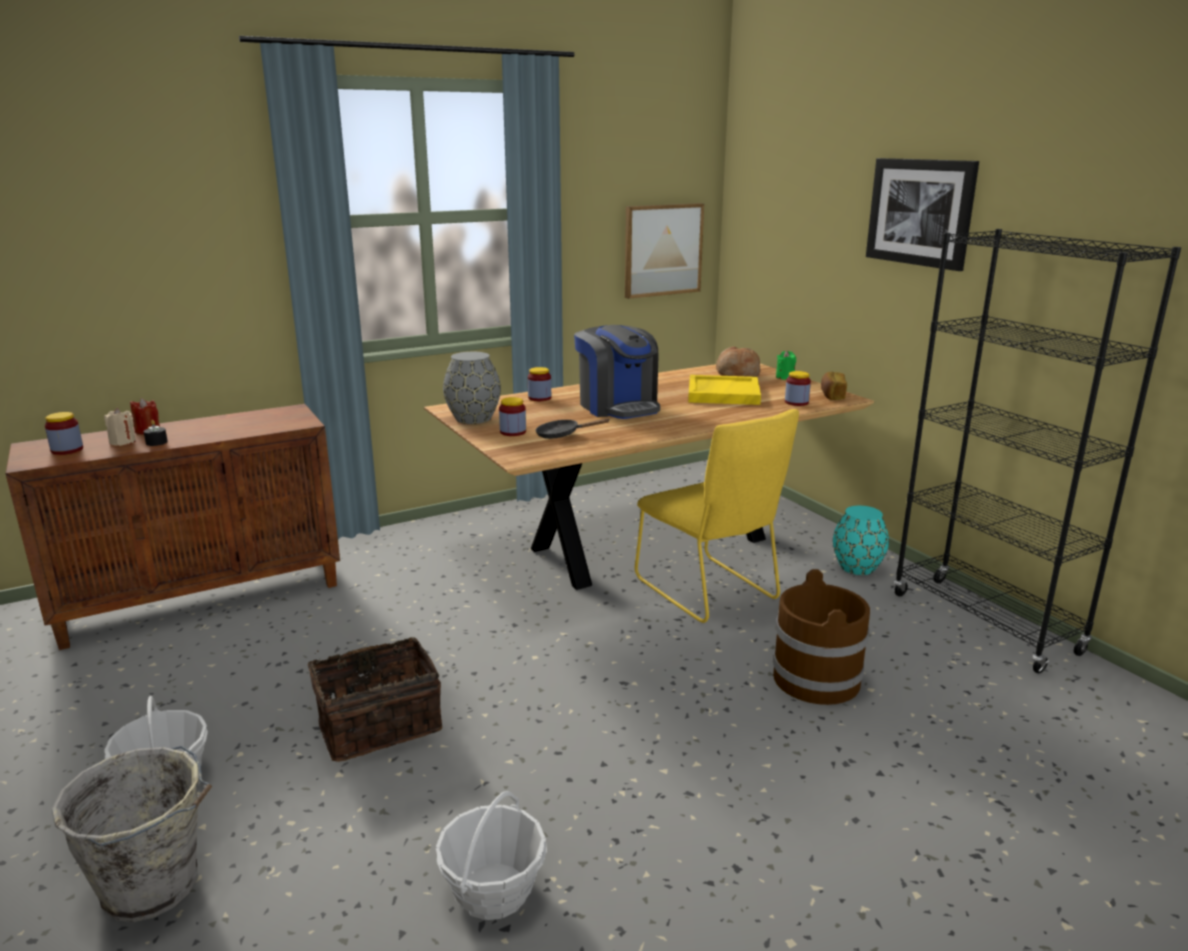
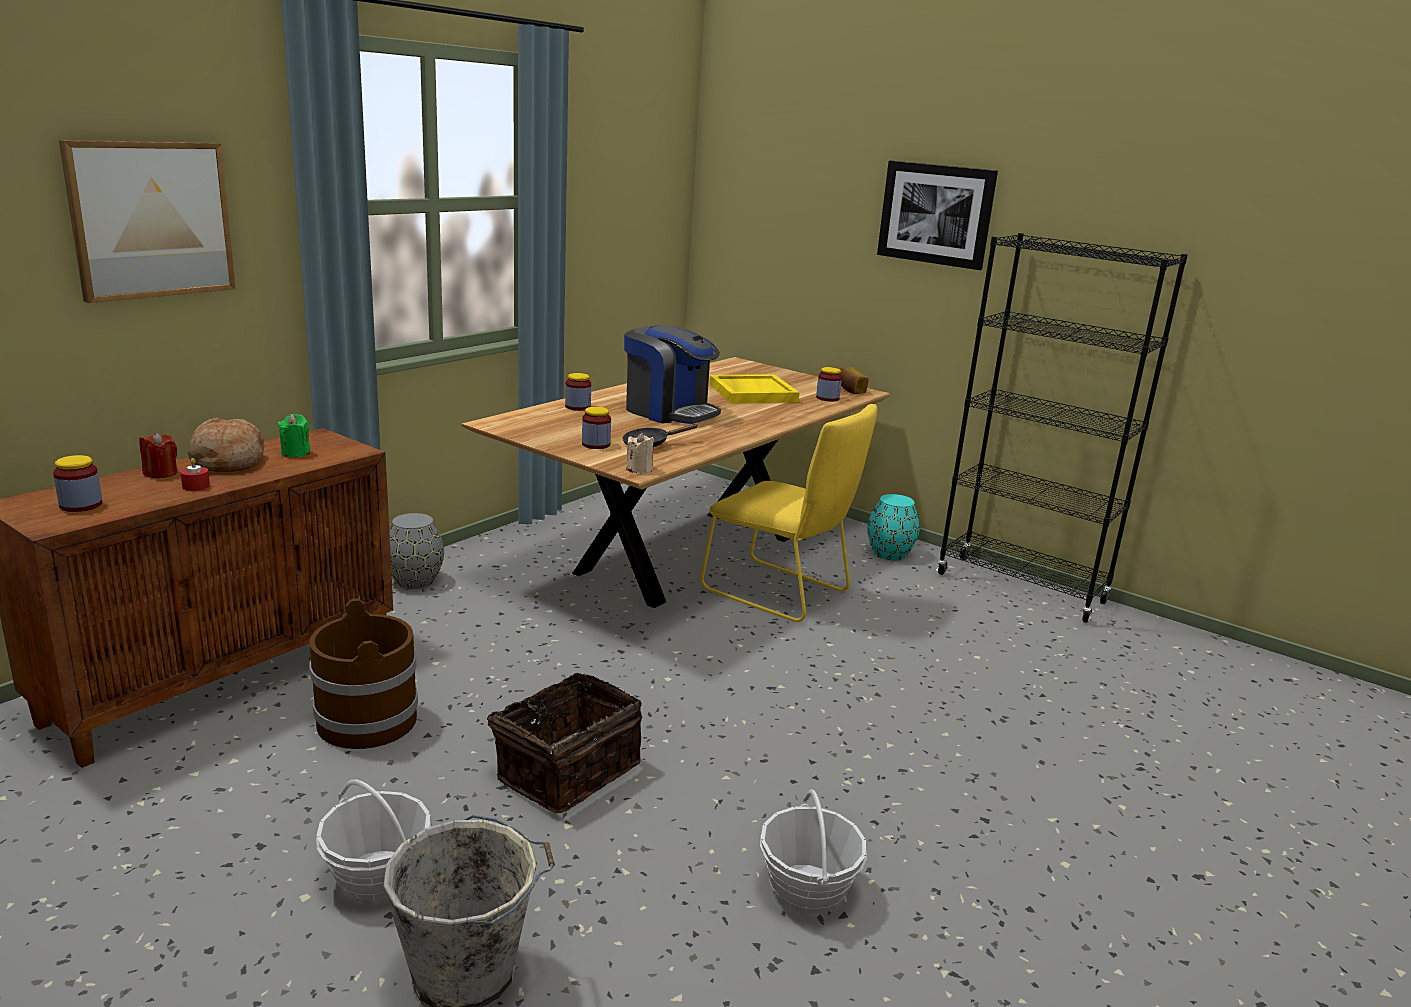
camera: 25 degrees left, 0 degrees up
(122, 442) = (147, 489): beige candle -> beige candle (639, 469)
(156, 442) = (196, 486): black candle -> red candle
(472, 418) = (534, 433): grey vase -> grey vase (414, 581)
(662, 250) = (645, 242): picture -> picture (151, 219)
(737, 375) = (743, 373): bread -> bread (227, 461)
(785, 377) = (789, 374): green candle -> green candle (295, 453)
(815, 678) = (928, 655): brown bucket -> brown bucket (366, 720)

